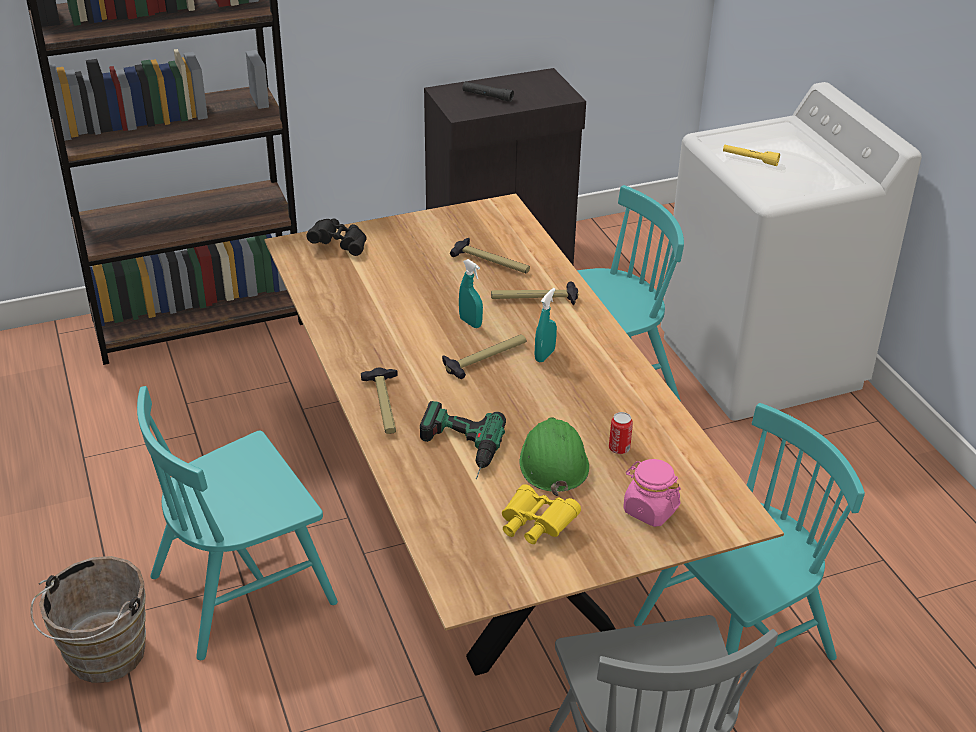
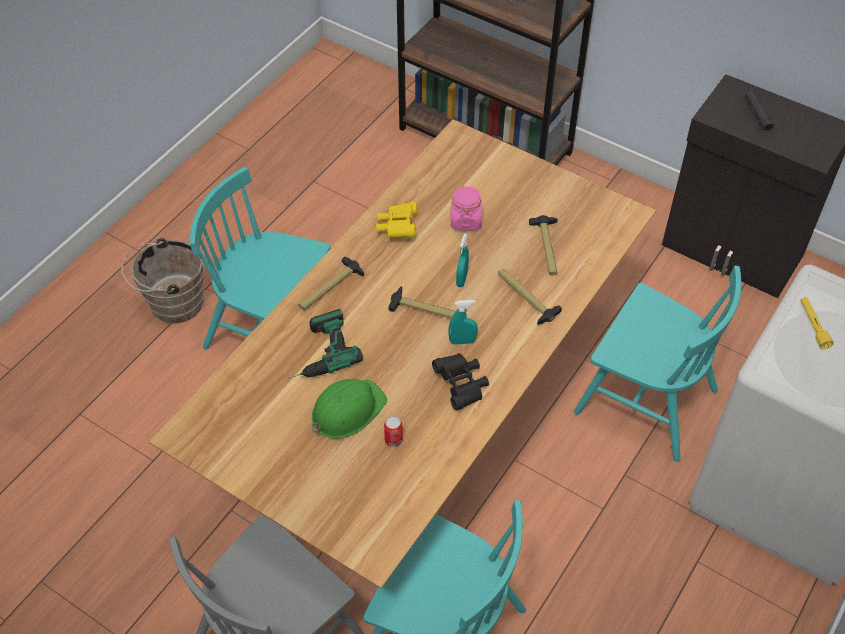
camera: 55 degrees right, 15 degrees up
(339, 245) = (483, 159): black binoculars -> black binoculars (461, 386)
(535, 526) = (274, 436): yellow binoculars -> yellow binoculars (398, 227)
(650, 510) = (341, 492): pink jar -> pink jar (465, 220)

